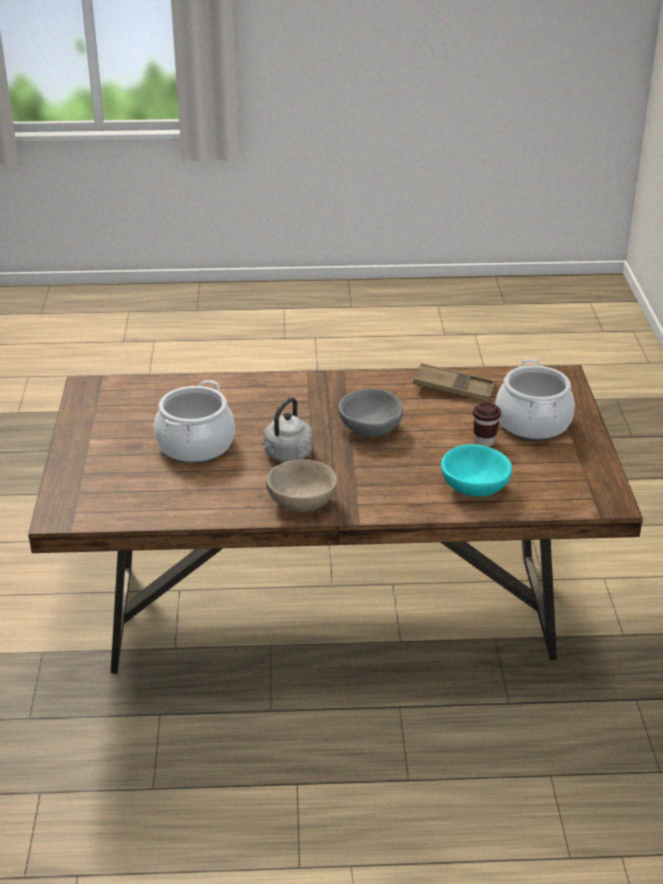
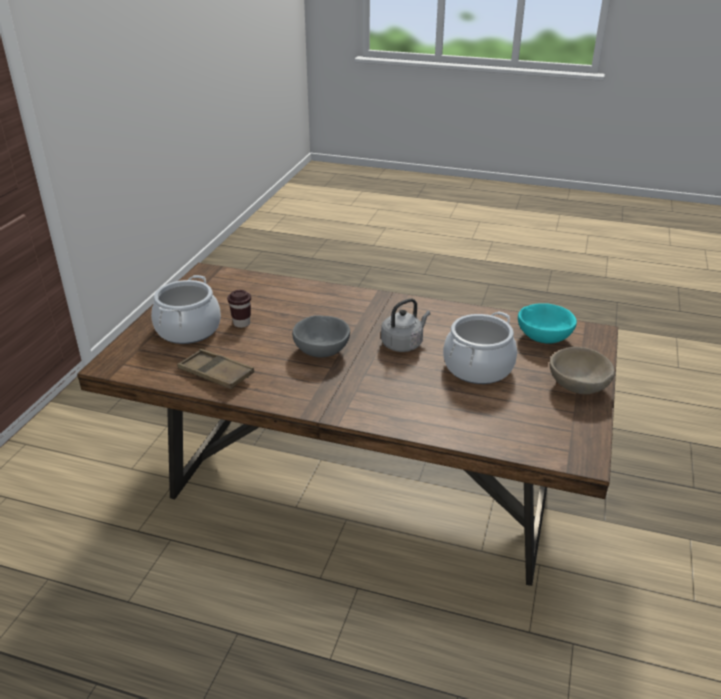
camera: 160 degrees left, 0 degrees up
(302, 503) = (409, 308): beige bowl -> beige bowl (577, 386)
(474, 489) = (283, 295): turquoise bowl -> turquoise bowl (544, 337)

